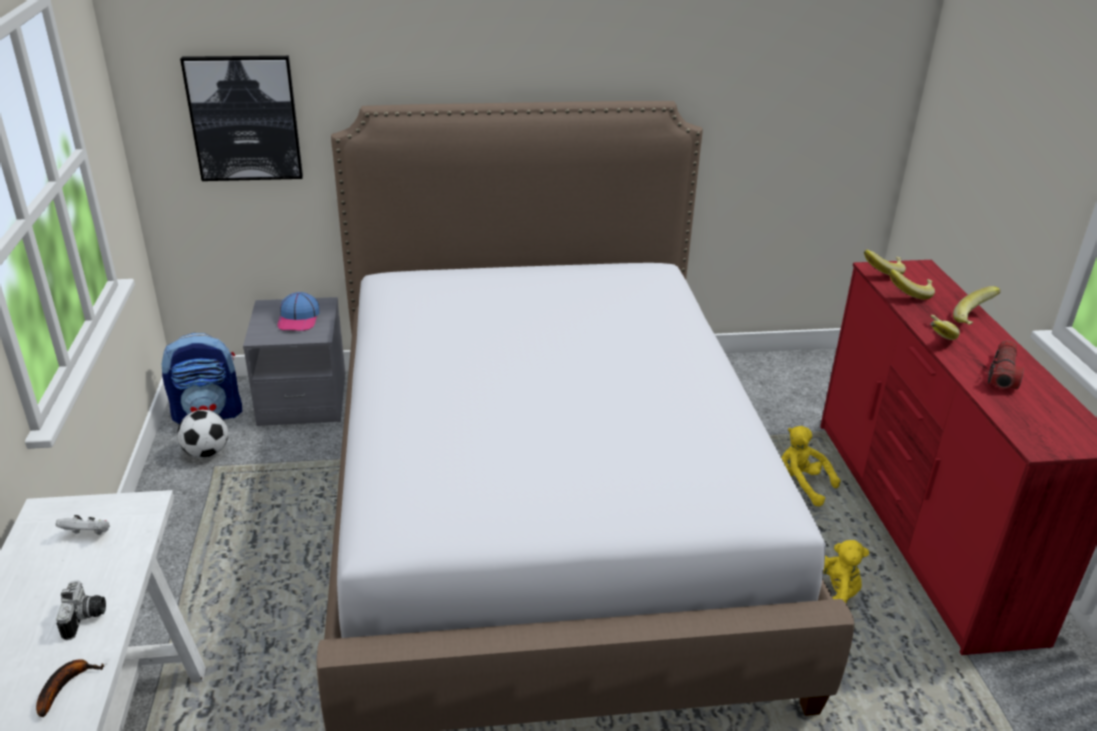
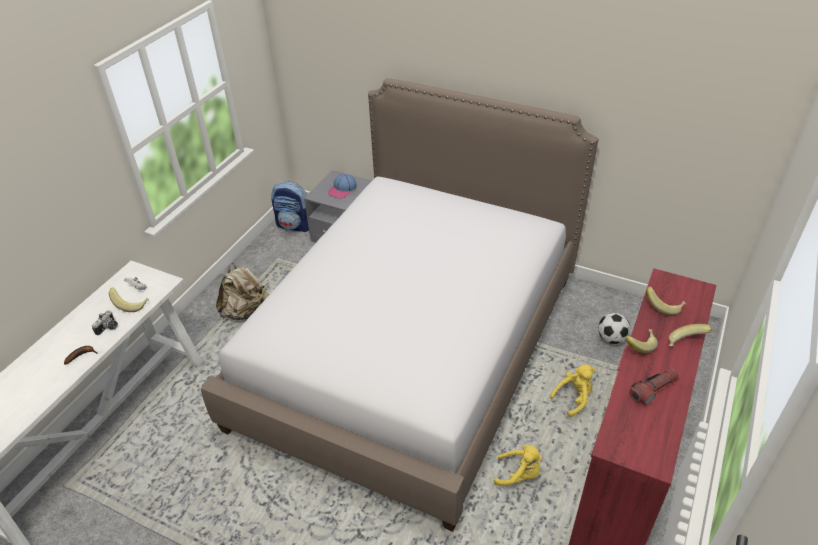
camera: 35 degrees right, 10 degrees up
(206, 453) = (279, 248): football -> football (611, 338)
(223, 560) = (245, 311): none -> beige backpack
(244, 118) = (330, 70): picture -> none
(800, 486) = (573, 398): yellow plush toy -> yellow plush toy turned 75 degrees clockwise
(882, 272) = (665, 282): banana -> banana (132, 304)

